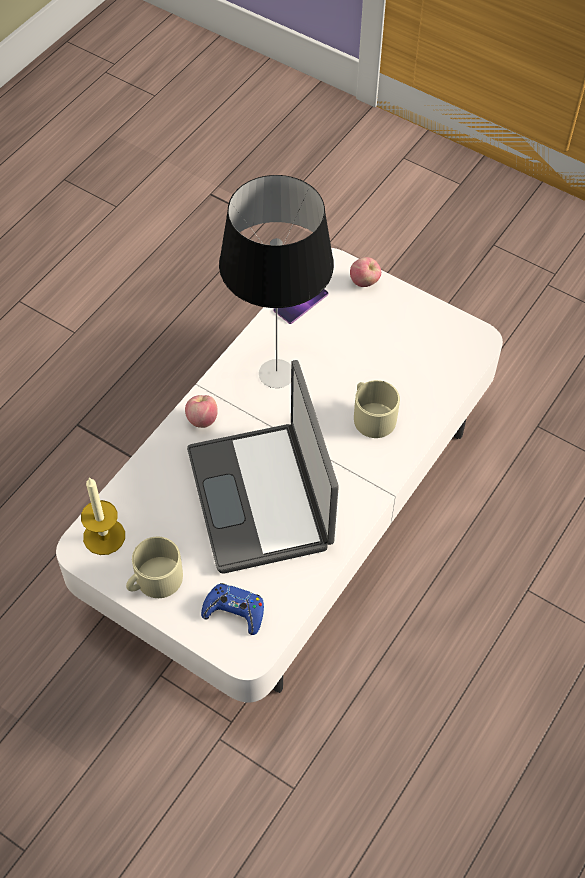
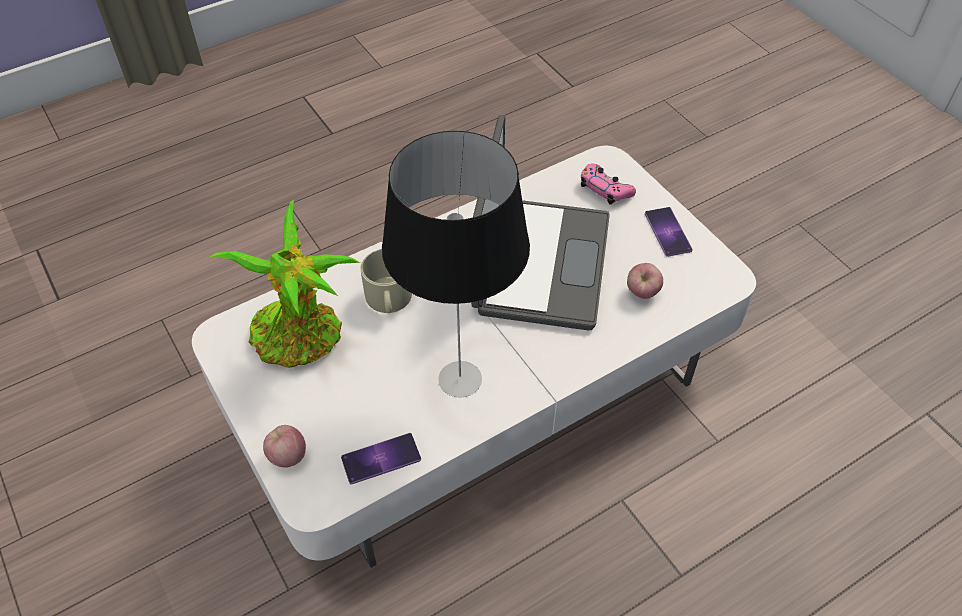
camera: 155 degrees left, 5 degrees down
(104, 536) = (705, 281): candle -> none
(154, 581) = (668, 232): beige mug -> phone
(202, 419) = (565, 358): apple -> apple (642, 292)
(234, 612) = (605, 189): blue game controller -> pink game controller
(416, 360) = (302, 338): none -> potted plant

